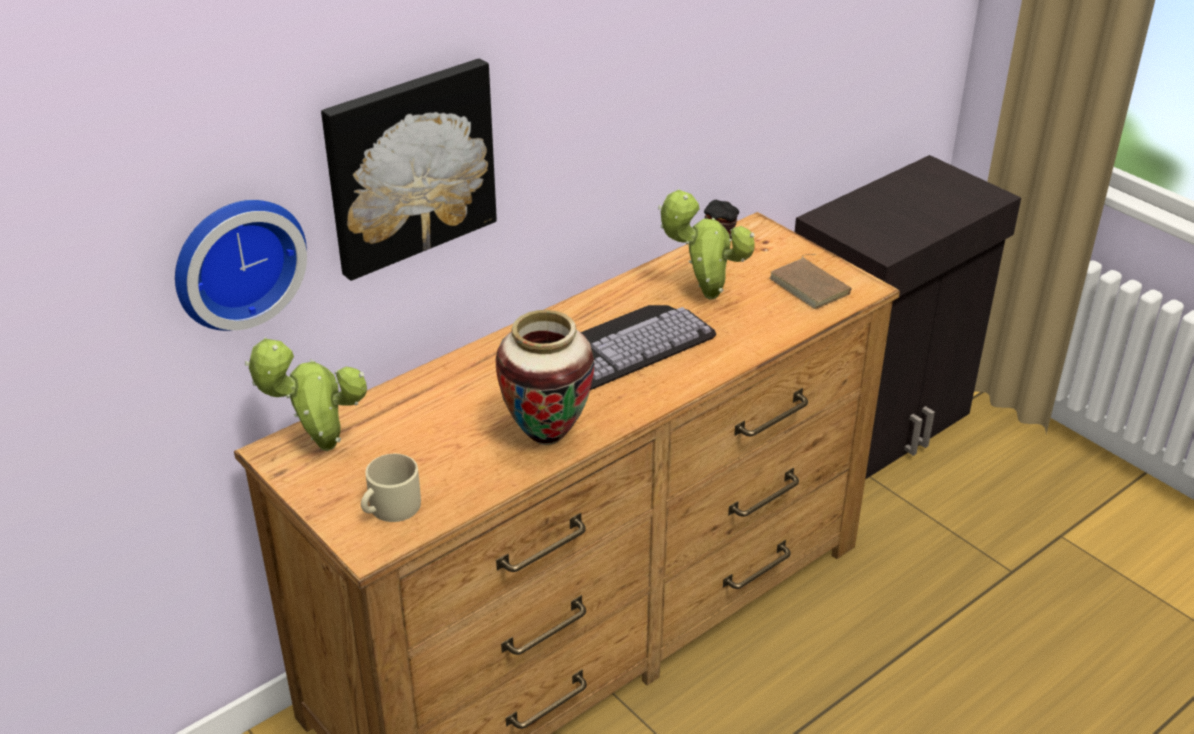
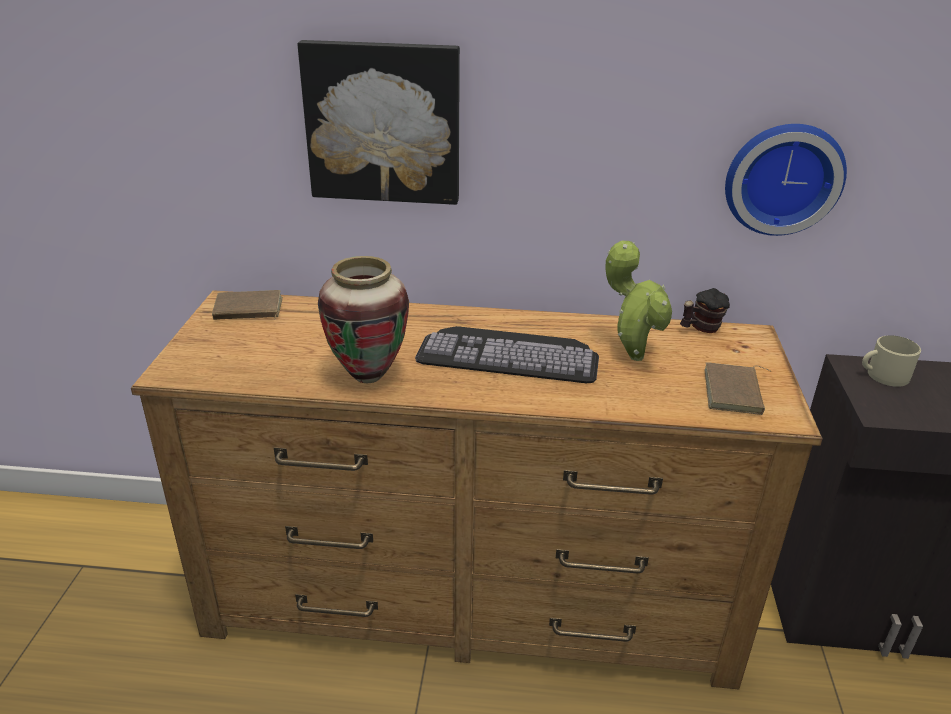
camera: 45 degrees right, 5 degrees down
(236, 260) = (226, 142): wall clock -> wall clock (782, 177)
(320, 446) = (248, 310): potted plant -> brown book
(390, 508) = (215, 360): beige mug -> beige mug (883, 375)

